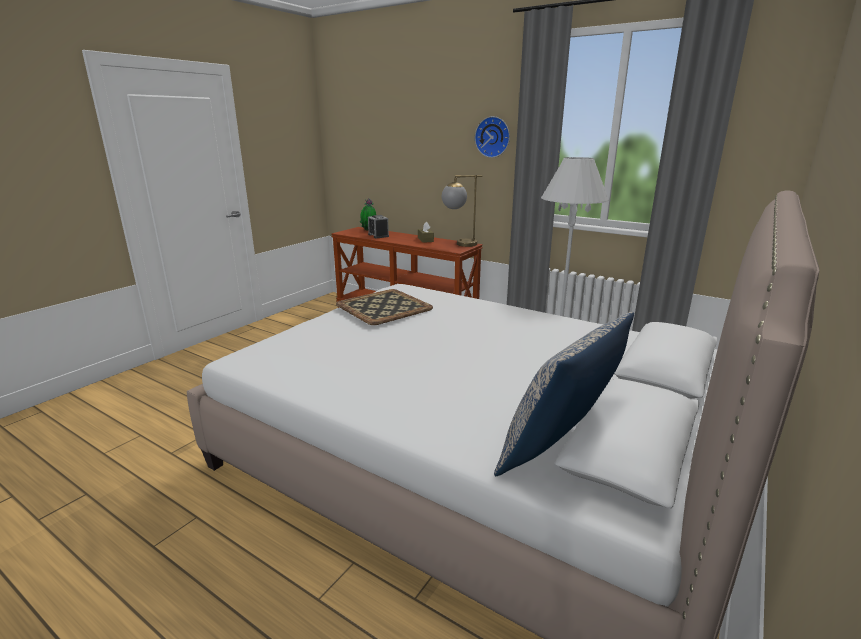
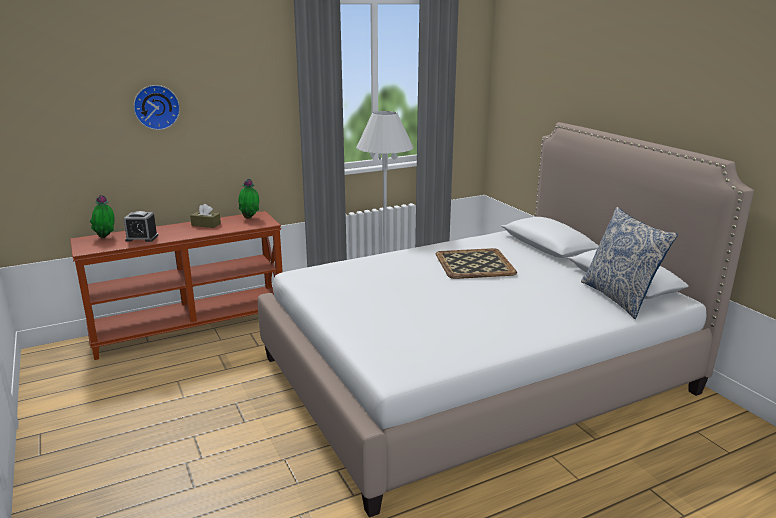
camera: 60 degrees left, 0 degrees up
(384, 306) = (349, 290): tray -> tray (473, 264)
(459, 244) = (250, 218): table lamp -> potted plant
(493, 137) = (261, 98): wall clock -> wall clock (156, 107)

